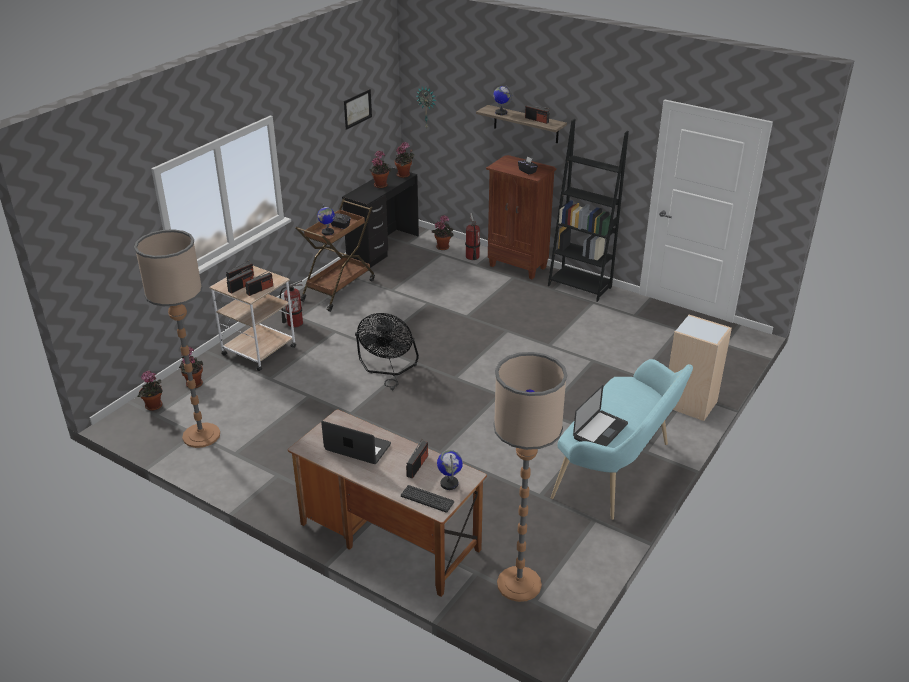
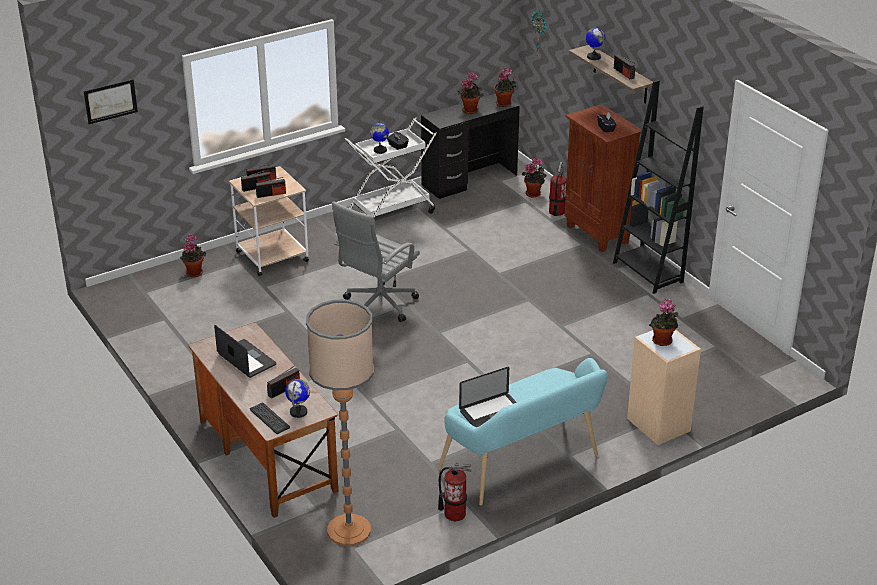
camera: 25 degrees right, 0 degrees up
(154, 407) = (147, 284): potted plant -> potted plant (662, 342)
(201, 435) = (169, 321): floor lamp -> none
(295, 323) = (324, 238): fire extinguisher -> fire extinguisher (454, 514)
(339, 290) = (391, 215): brown cart -> white cart
(357, 109) = (453, 23): picture -> picture (110, 101)
(387, 369) = (378, 306): black fan -> grey office chair

